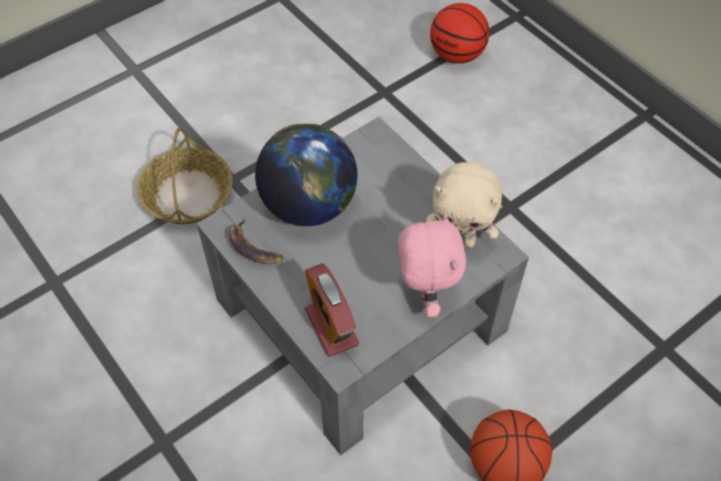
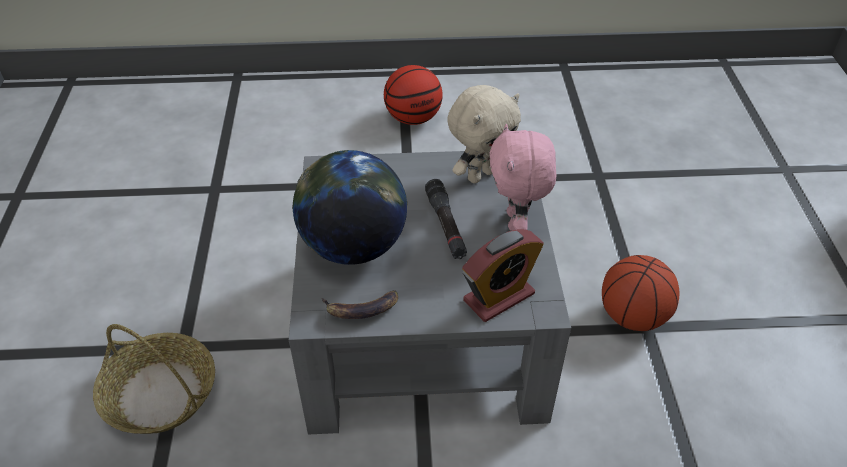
camera: 55 degrees left, 10 degrees down
(331, 327) = (499, 297): alarm clock -> alarm clock turned 45 degrees counterclockwise
(380, 249) = (446, 225): none -> black flashlight
(425, 296) = (516, 222): pink plush toy -> pink plush toy turned 120 degrees counterclockwise
(457, 55) = (231, 128): basketball -> basketball (413, 118)

